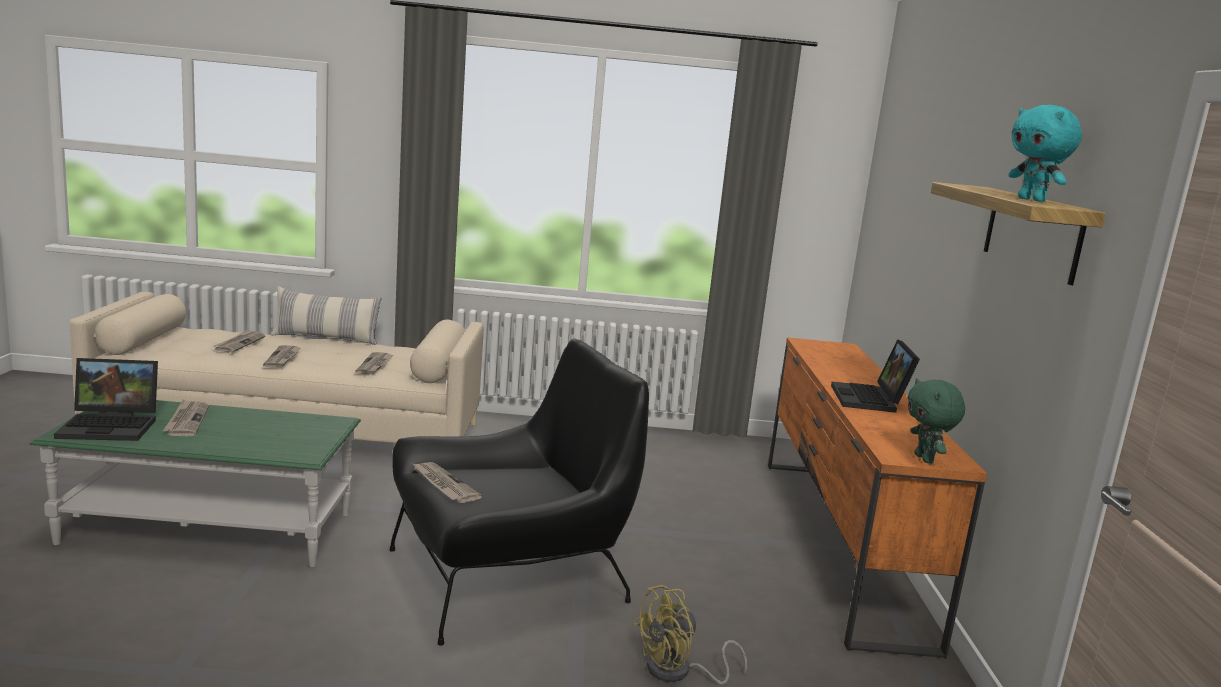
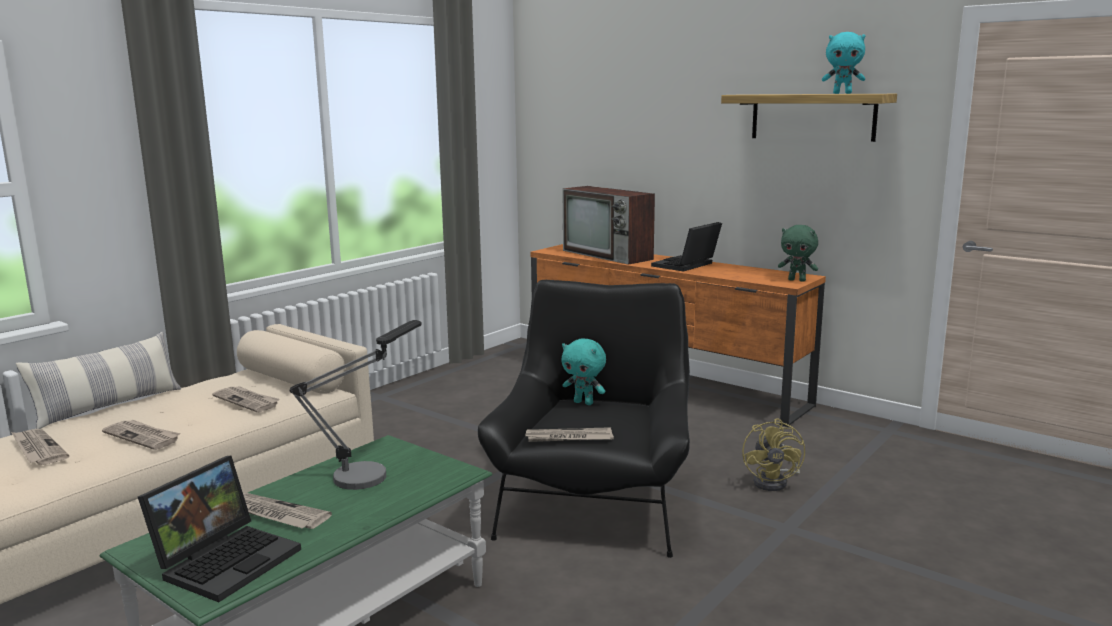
camera: 50 degrees left, 0 degrees up
(282, 428) = (371, 471): none -> table lamp
(550, 476) = (584, 402): none -> turquoise plush toy
(841, 364) = (608, 255): none -> television
(871, 400) = (686, 265): laptop -> laptop turned 90 degrees clockwise

